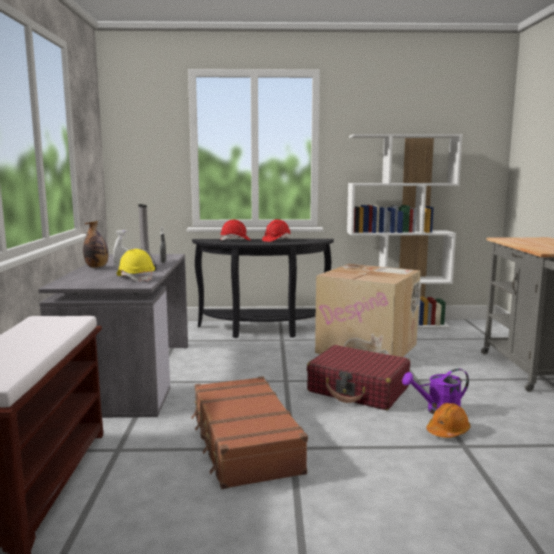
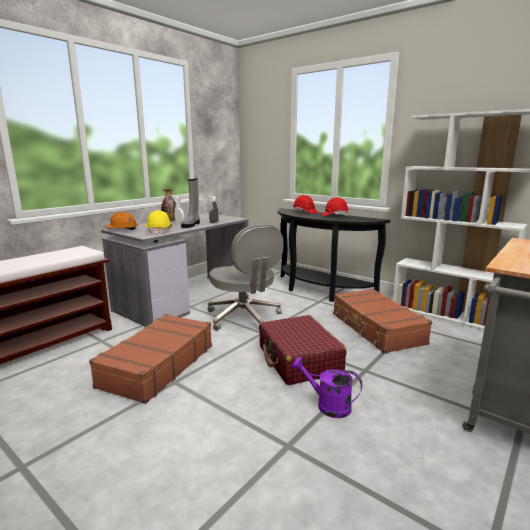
camera: 40 degrees right, 5 degrees up
(240, 374) = (244, 318): none -> grey office chair
(368, 348) = (376, 329): cardboard box -> brown suitcase
(448, 431) = (301, 426): orange hard hat -> orange hard hat (122, 229)

